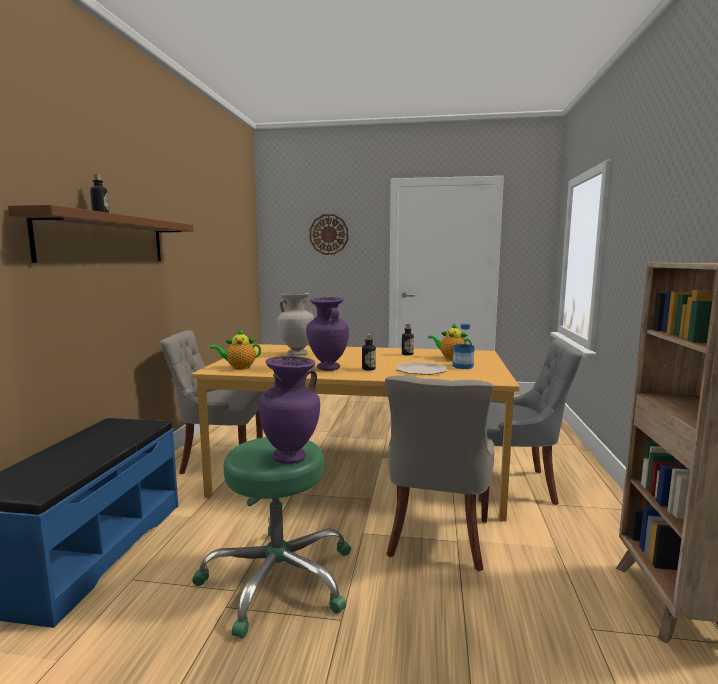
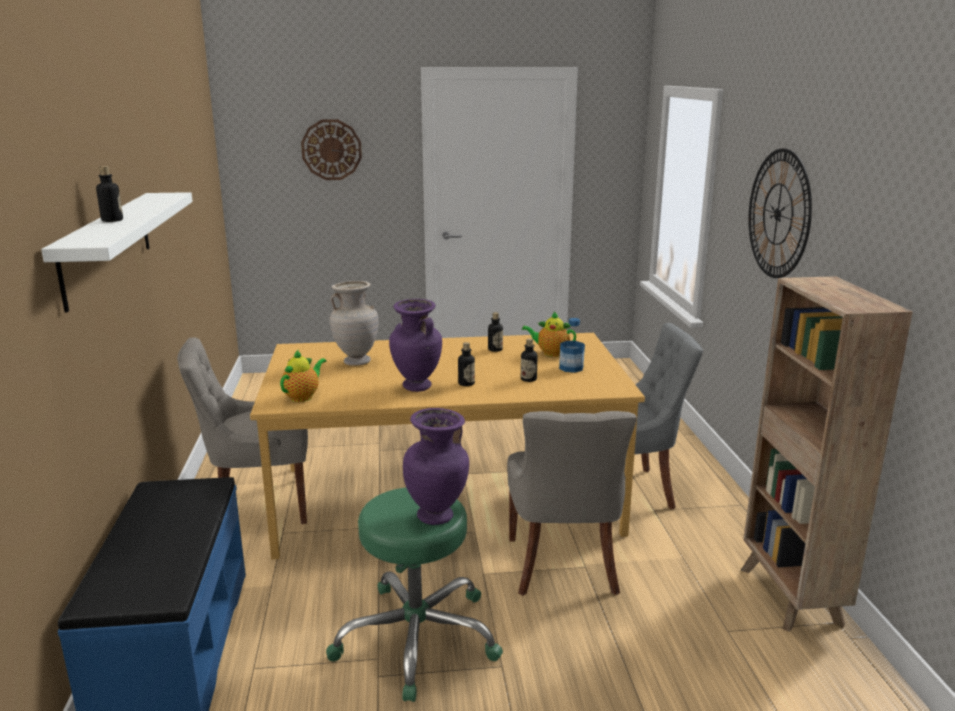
camera: 15 degrees left, 10 degrees up
(105, 239) = (107, 246): brown shelf -> white shelf
(239, 367) = (303, 396): teapot -> teapot turned 150 degrees clockwise
(421, 370) = (528, 379): plate -> bottle
(656, 235) = (778, 214): none -> wall clock

